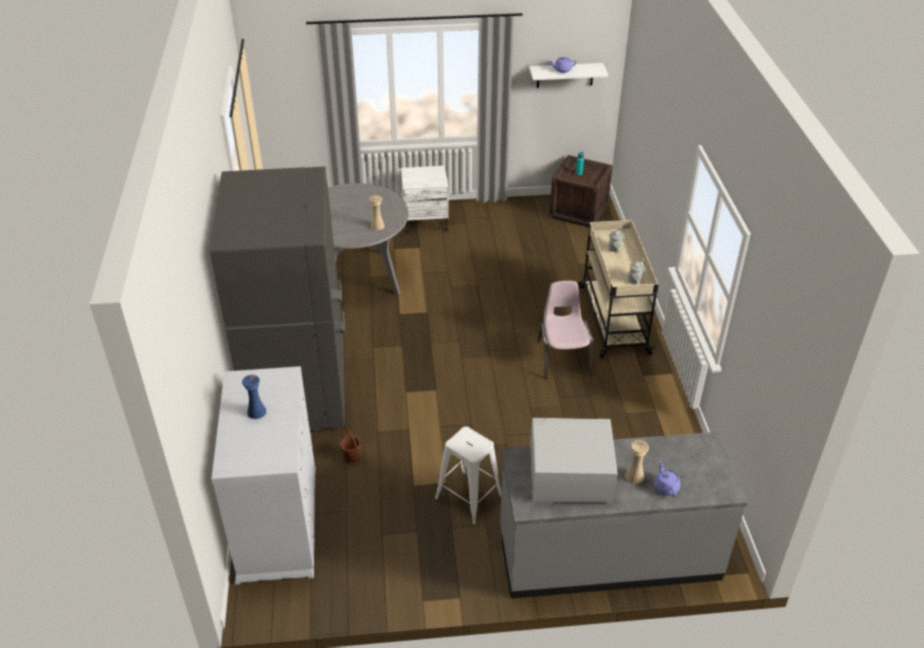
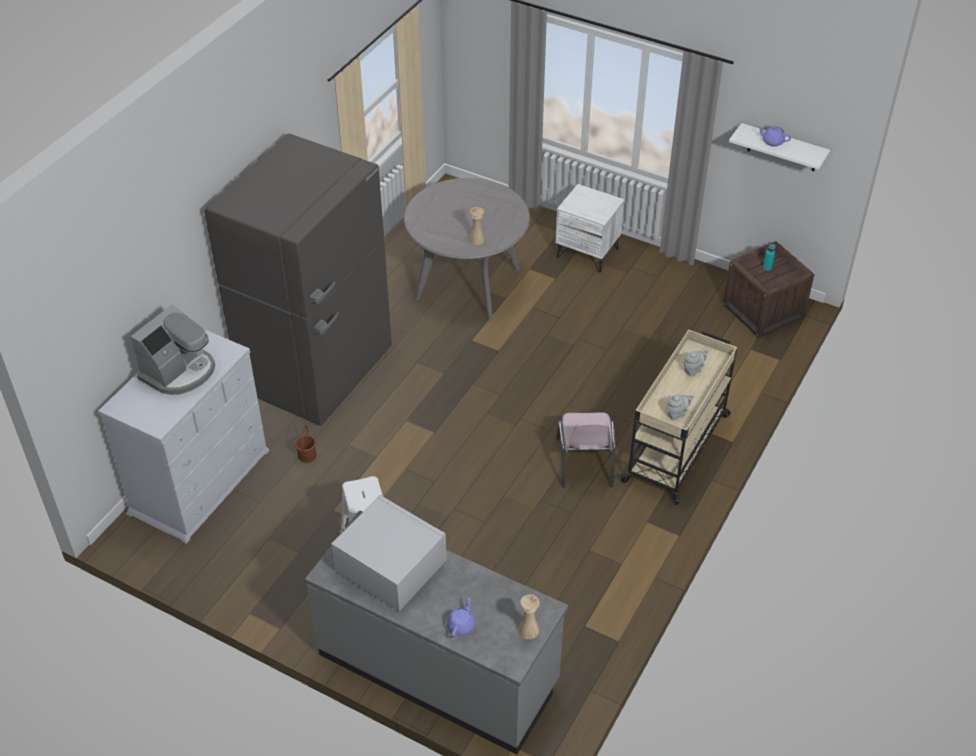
camera: 35 degrees right, 5 degrees up
(256, 412) = (179, 372): blue vase -> coffee machine
(563, 358) = (584, 462): pink chair -> pink chair turned 150 degrees clockwise
(634, 476) = (444, 600): beige vase -> beige vase (528, 630)

